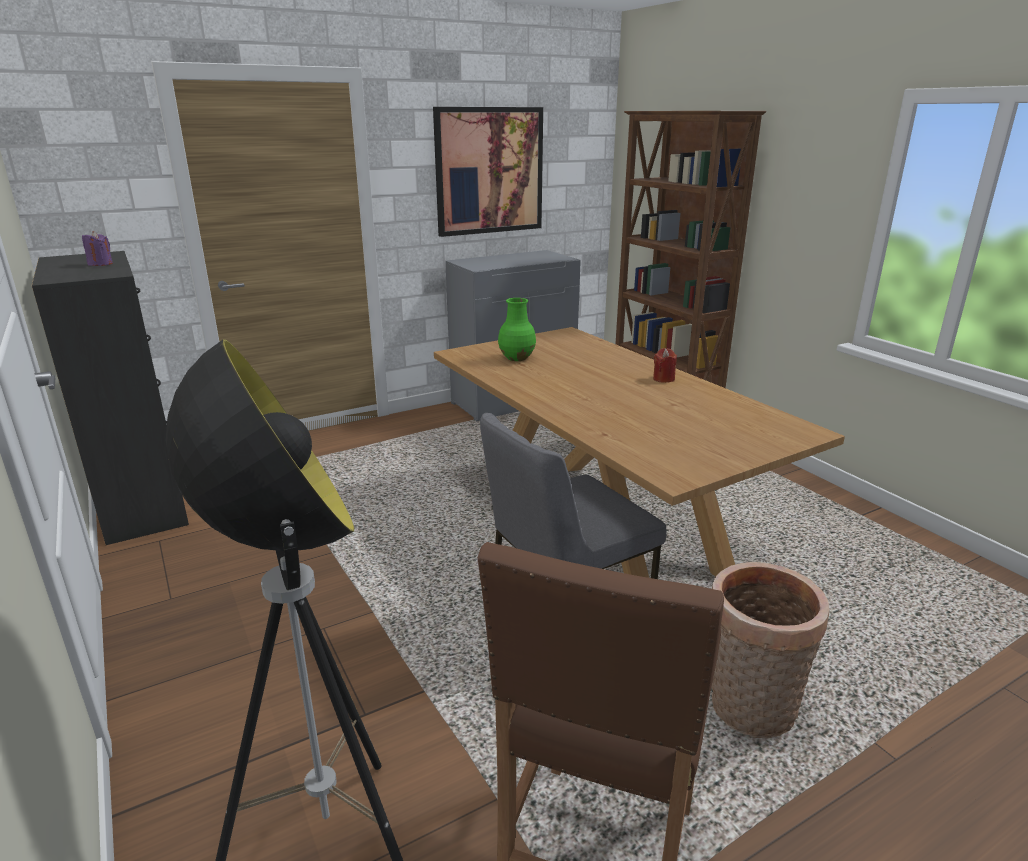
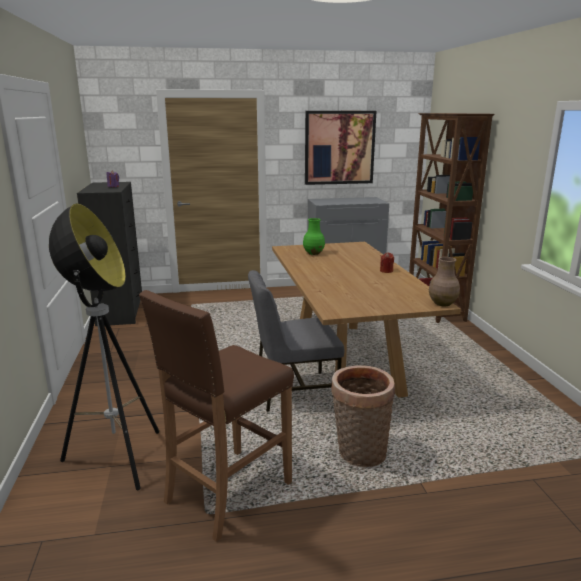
camera: 20 degrees right, 5 degrees down
(810, 430) = (442, 303): none -> brown vase

